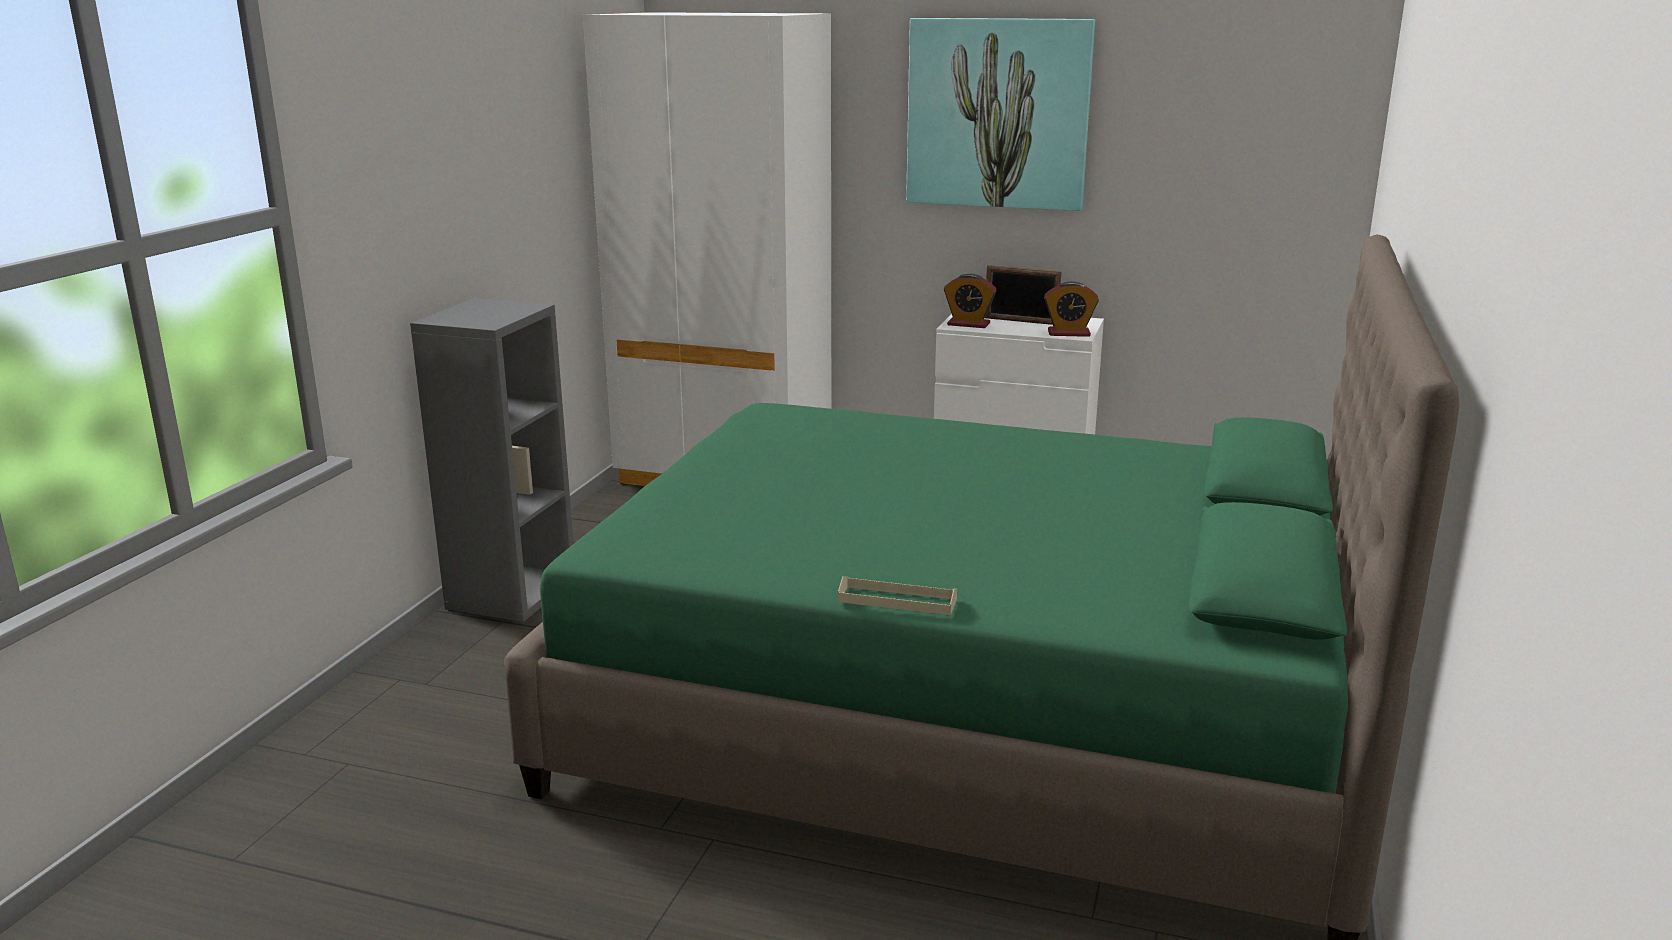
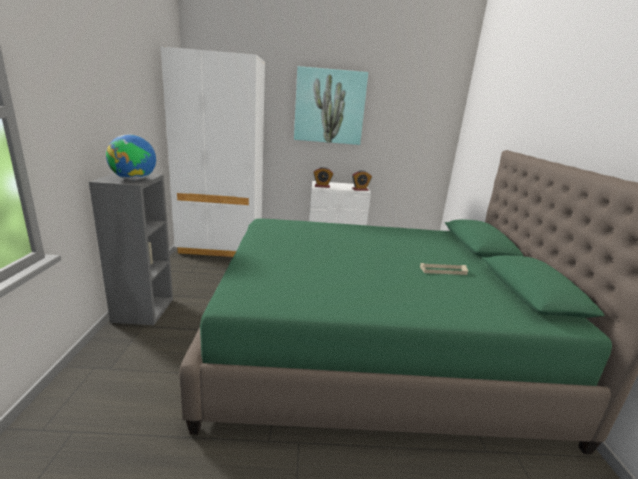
camera: 20 degrees left, 0 degrees up
(491, 317) = (134, 179): none -> globe
(897, 600) = (402, 316): beige tray -> beige tray (443, 270)
(1020, 321) = (339, 185): picture frame -> none

